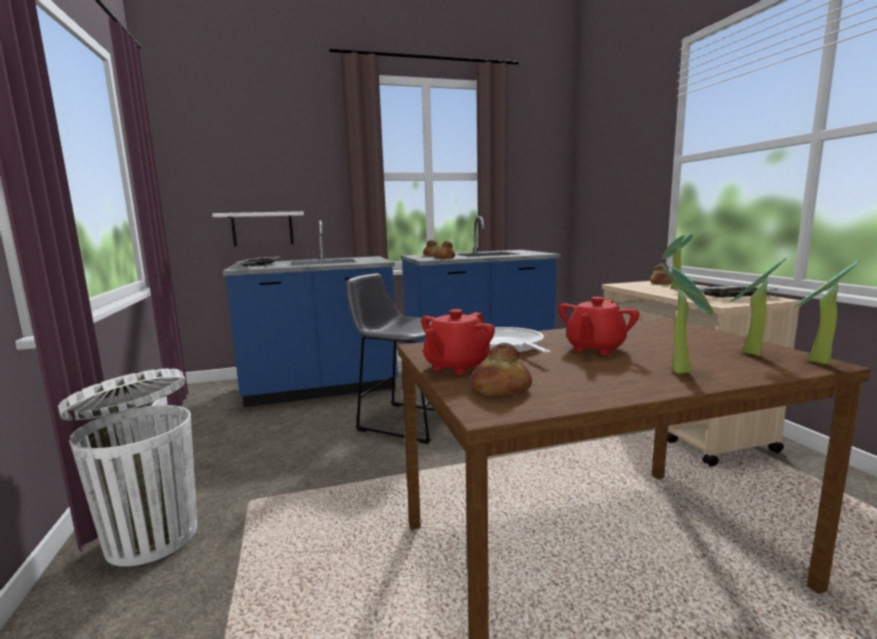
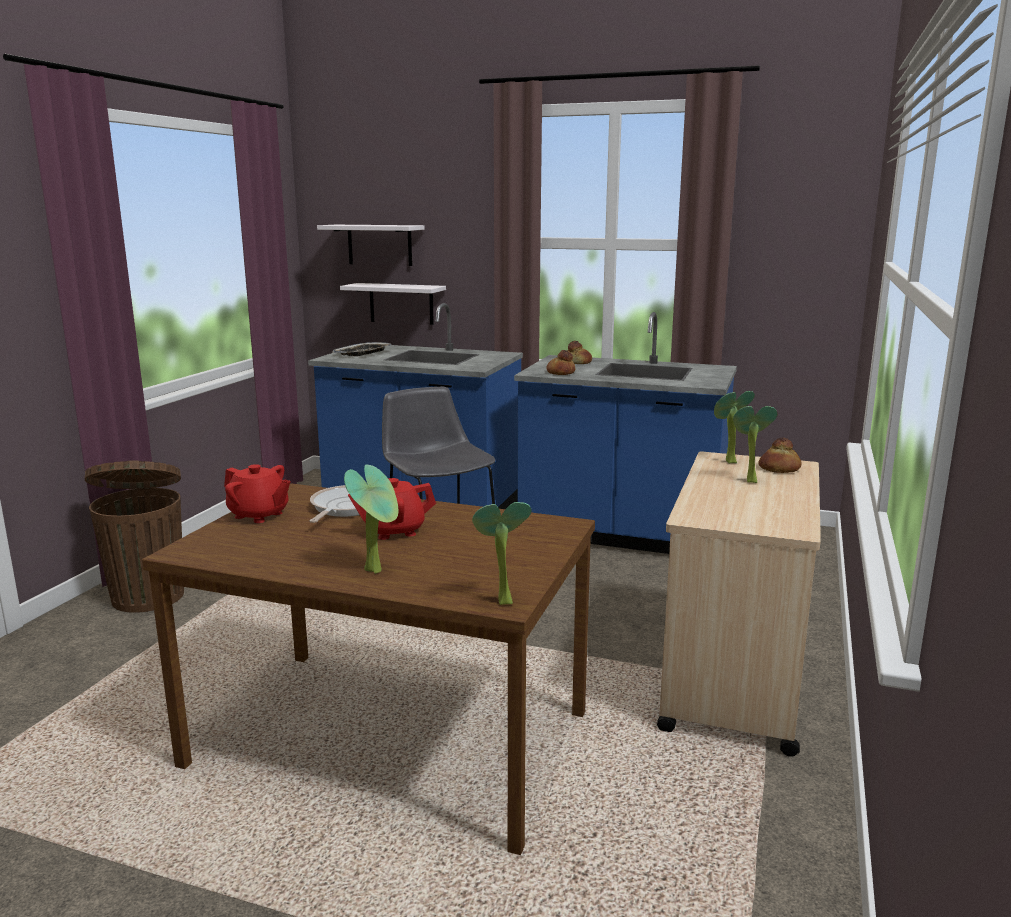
camera: 35 degrees right, 5 degrees up
(151, 536) = (148, 595): white trash can -> brown trash can
(238, 180) = (379, 245): none -> white shelf
(456, 366) = (259, 515): red teapot -> red teapot turned 135 degrees counterclockwise
(500, 389) = (229, 541): bread -> none
(733, 296) = (764, 512): tray -> none
(748, 354) = (485, 576): potted plant -> potted plant (727, 462)

